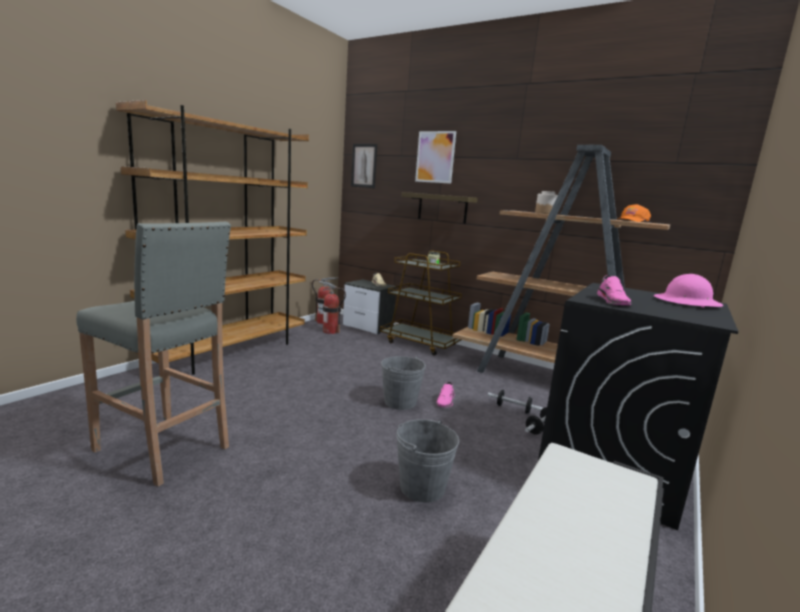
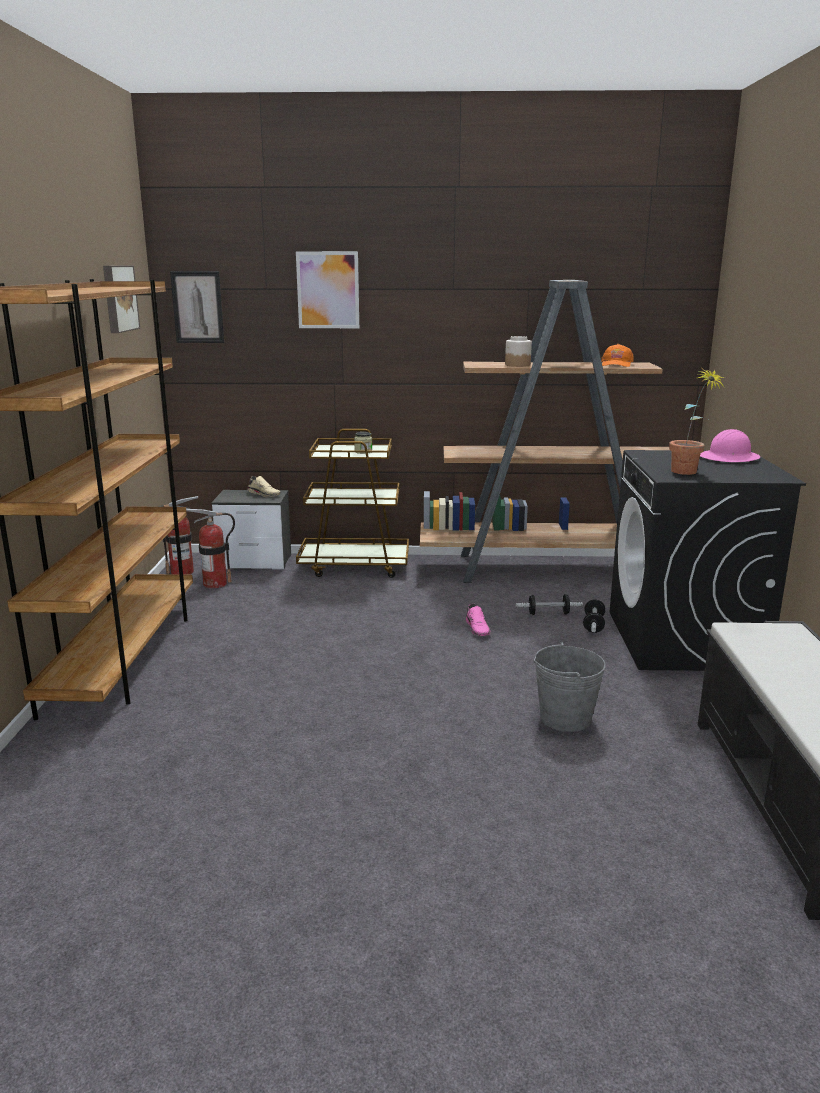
camera: 30 degrees left, 5 degrees up
(164, 449) = (263, 794): grey stool -> none
(304, 150) = (118, 298): none -> picture
(400, 402) = (434, 646): grey bucket -> none
(442, 208) = (350, 365): shelf -> none
(613, 301) = (688, 473): pink shoe -> potted plant

